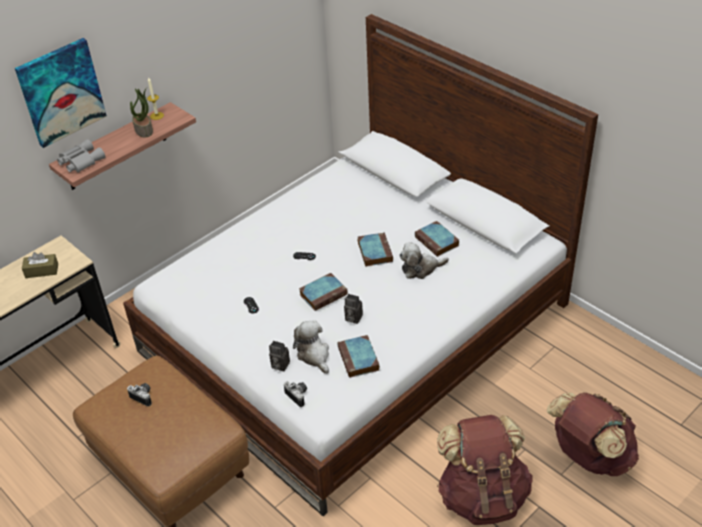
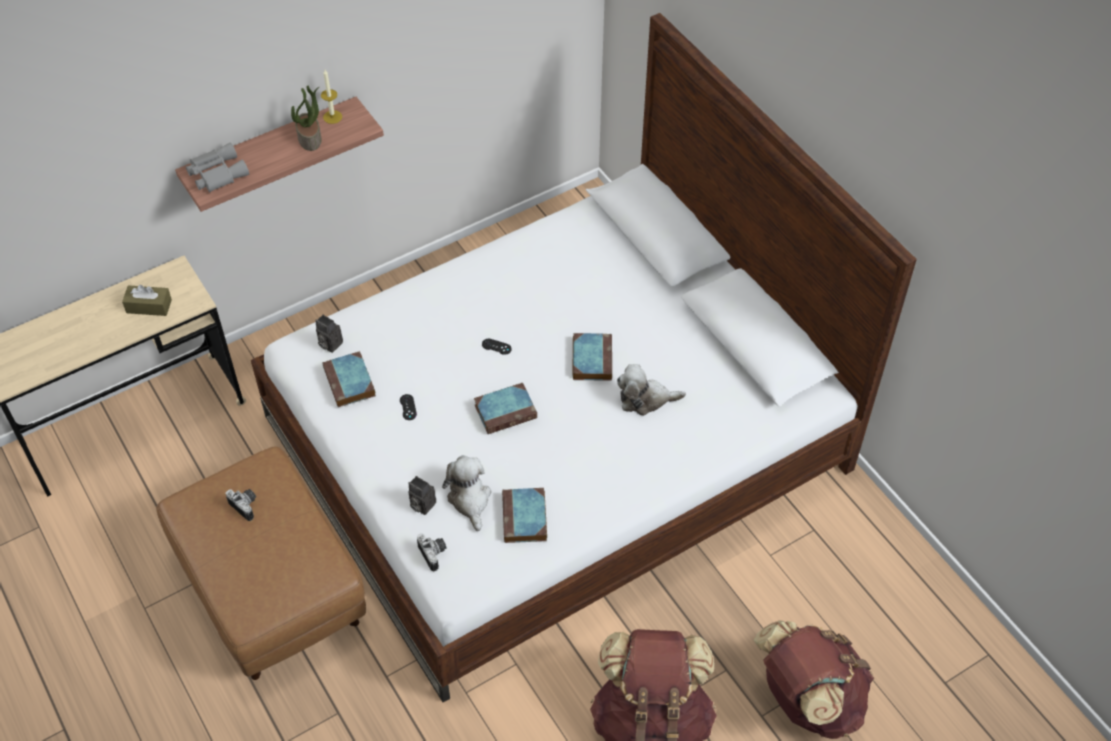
camera: 10 degrees right, 10 degrees up
(61, 92) = (200, 83): picture -> none
(352, 318) = (533, 455): camera -> camera (329, 344)
(437, 242) = (681, 361): book -> book (350, 383)

